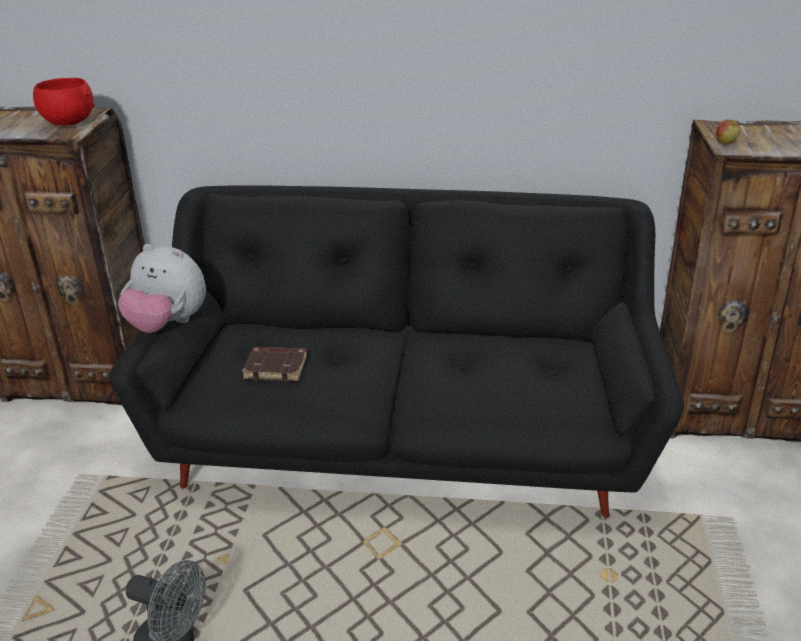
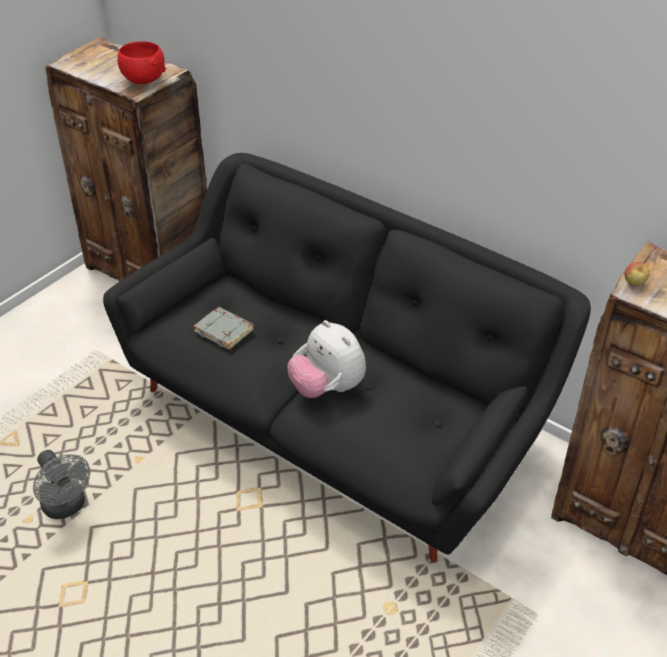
camera: 30 degrees right, 10 degrees up
(167, 325) = (166, 266): plush toy -> plush toy (327, 388)
(276, 367) = (225, 331): brown book -> grey book

